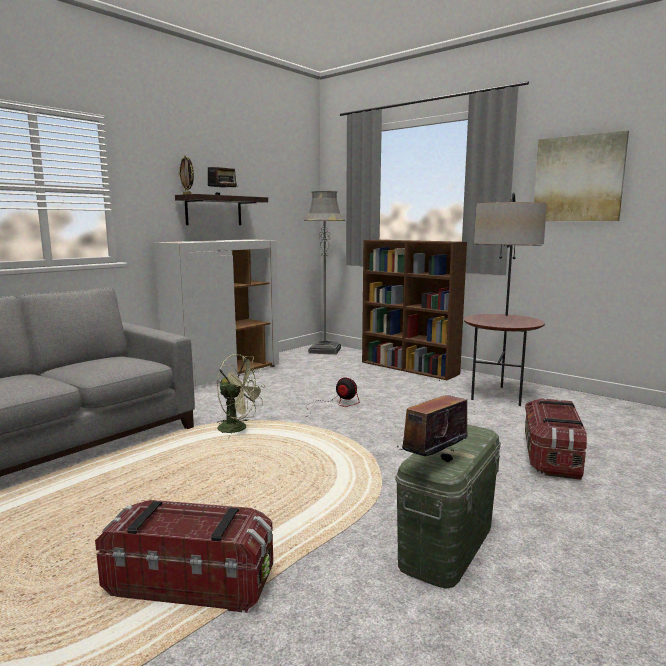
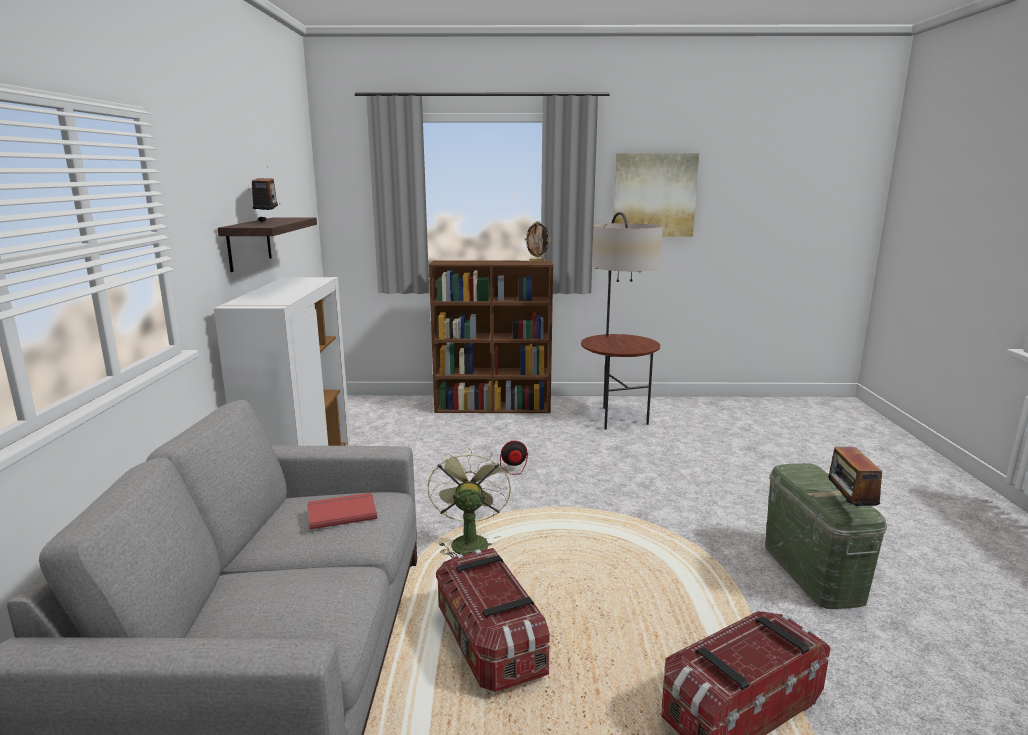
camera: 40 degrees left, 5 degrees up
(111, 361) = (341, 512): none -> red book
(187, 194) = (241, 226): picture frame -> picture frame (537, 261)
(238, 428) = (468, 541): green fan -> green fan turned 75 degrees counterclockwise
(325, 350) = (363, 407): grey floor lamp -> none
(551, 456) = (742, 467): storage box -> storage box (489, 643)

